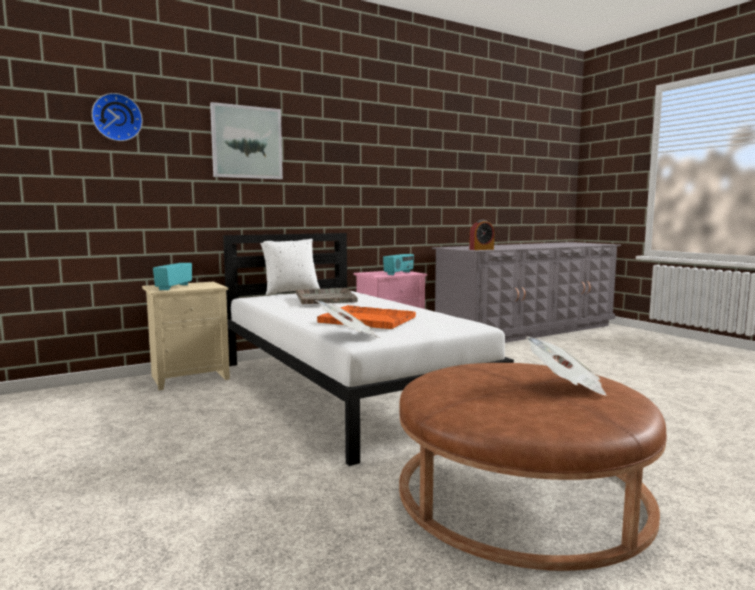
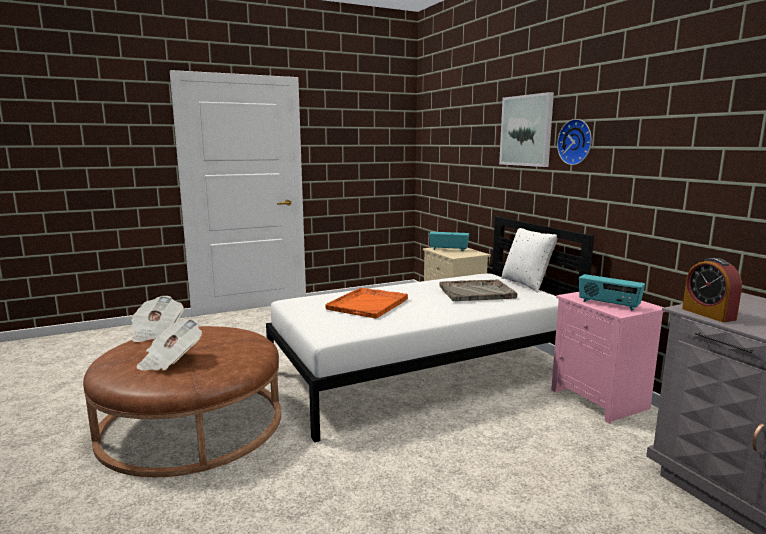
camera: 95 degrees right, 5 degrees up
(117, 117) = (462, 120): wall clock -> wall clock (576, 142)
(349, 336) = (309, 299): newspaper -> newspaper (156, 332)

